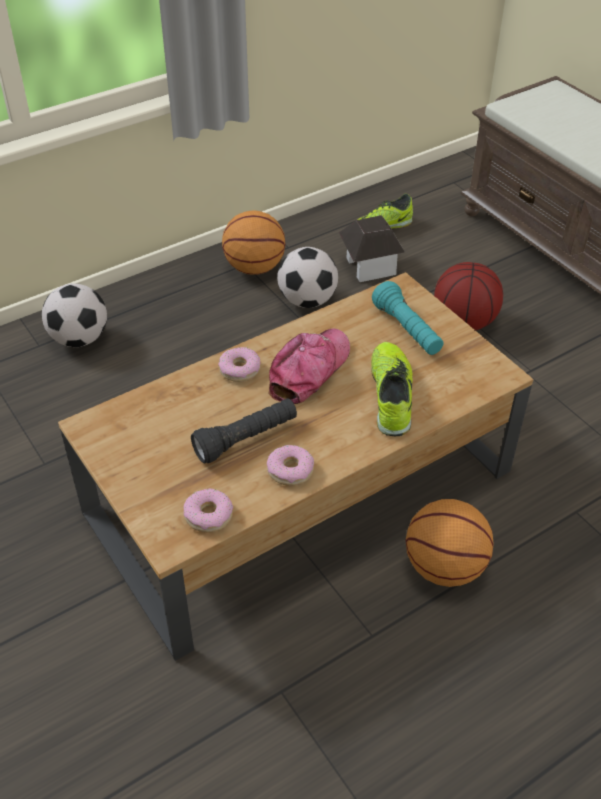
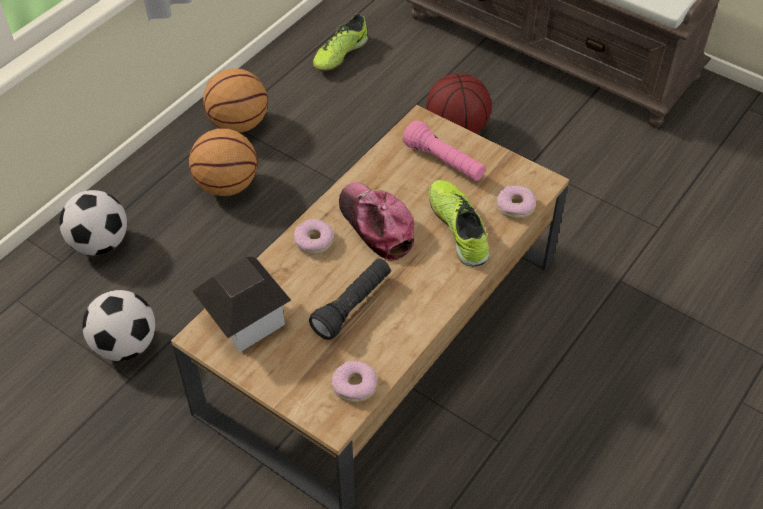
camera: 20 degrees left, 5 degrees up
(290, 470) = (405, 323): donut -> donut (515, 206)
(307, 300) = (305, 145): football -> football (125, 345)
(309, 370) = (376, 225): cap -> cap turned 45 degrees counterclockwise
(369, 266) = (348, 95): toy house -> toy house (246, 320)
(407, 330) = (444, 162): turquoise flashlight -> pink flashlight
(445, 566) = (534, 362): basketball -> basketball (227, 185)

